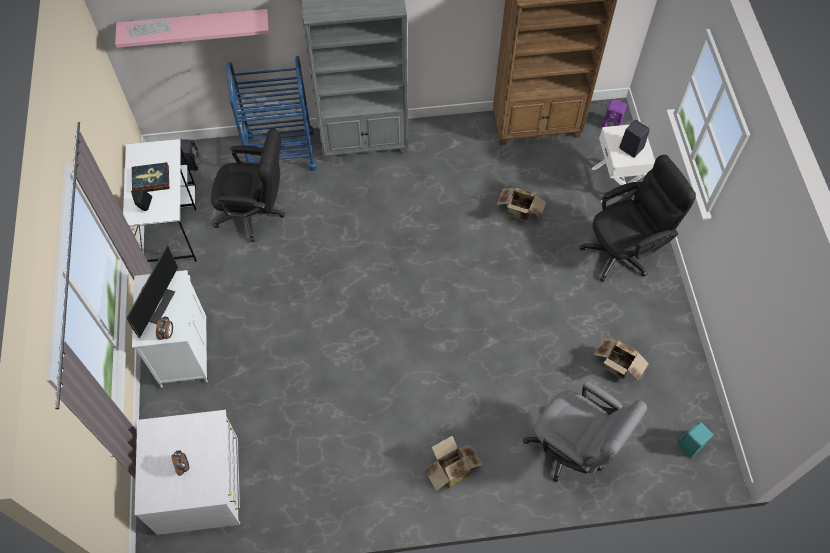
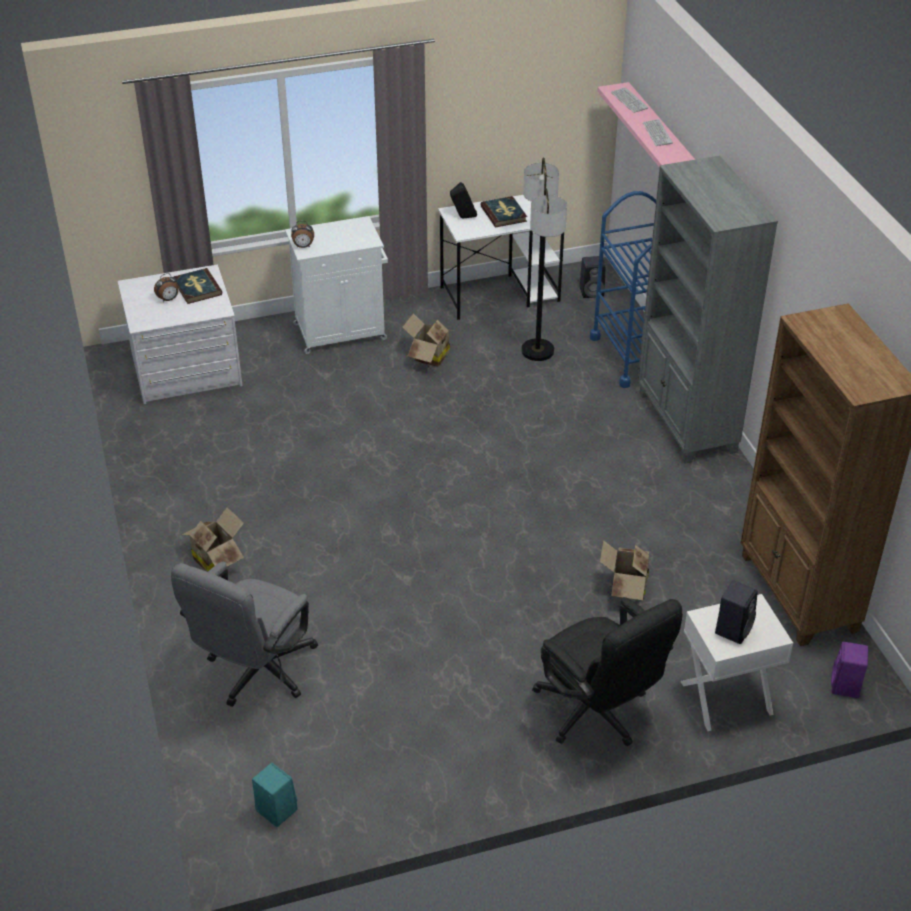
camera: 80 degrees right, 20 degrees down
(155, 304) = (337, 234): monitor -> none
(172, 439) = (197, 288): none -> book
(211, 23) = (657, 133): none -> keyboard
(256, 214) = (537, 351): black office chair -> floor lamp
(617, 367) = (390, 716): cardboard box -> cardboard box (428, 357)

